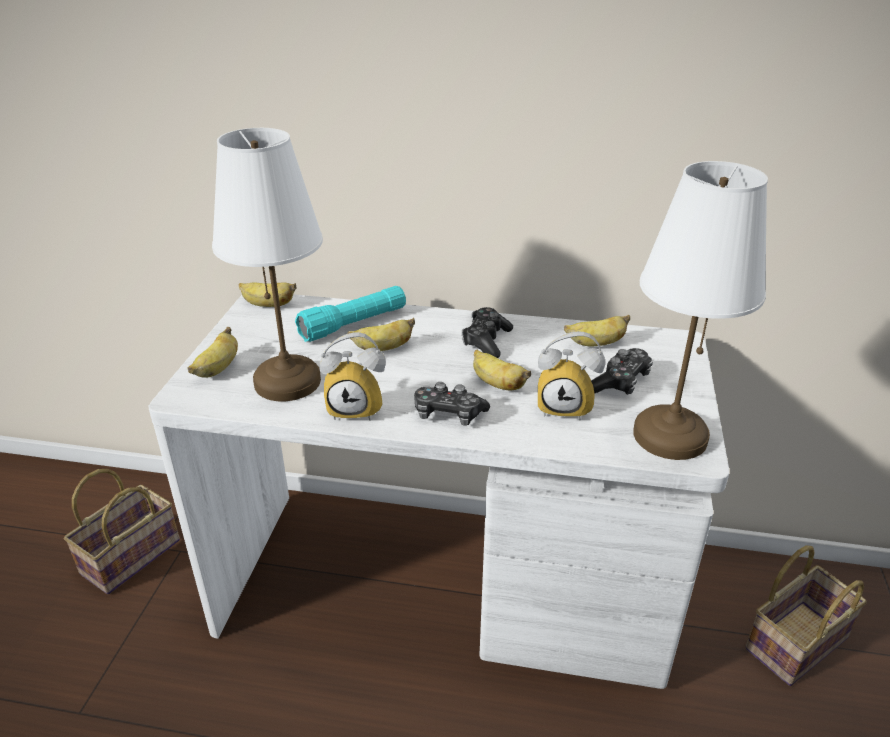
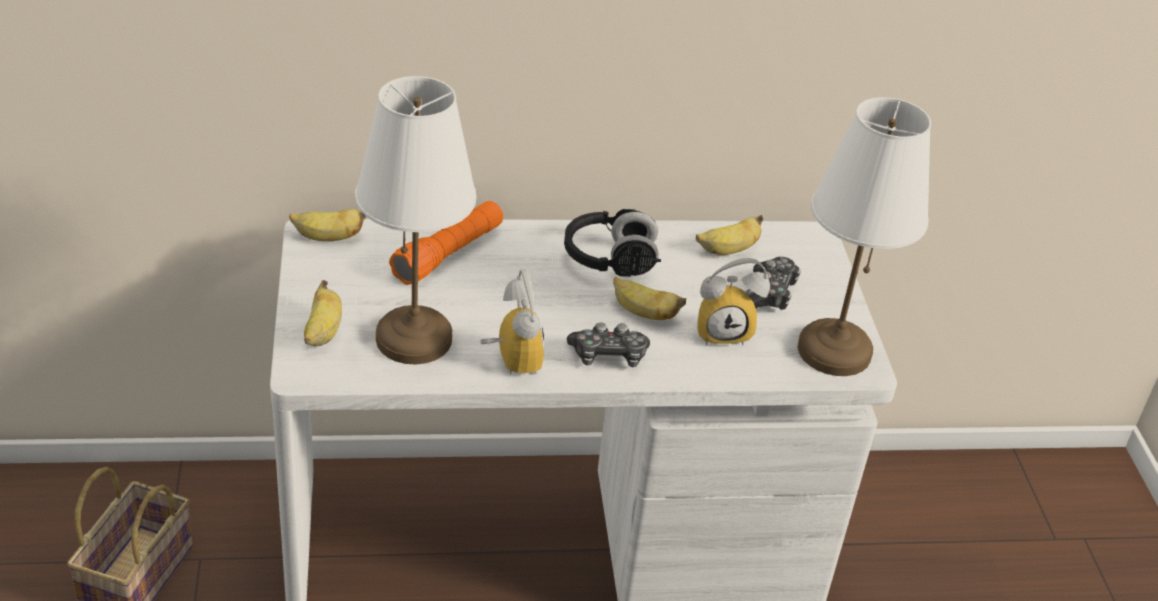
camera: 20 degrees left, 5 degrees up
(353, 324) = (448, 254): turquoise flashlight -> orange flashlight
(357, 408) = (509, 361): alarm clock -> alarm clock turned 90 degrees counterclockwise
(382, 348) = (499, 283): banana -> none
(486, 341) = (610, 260): game controller -> black headphones
(796, 640) = (940, 541): basket -> none

